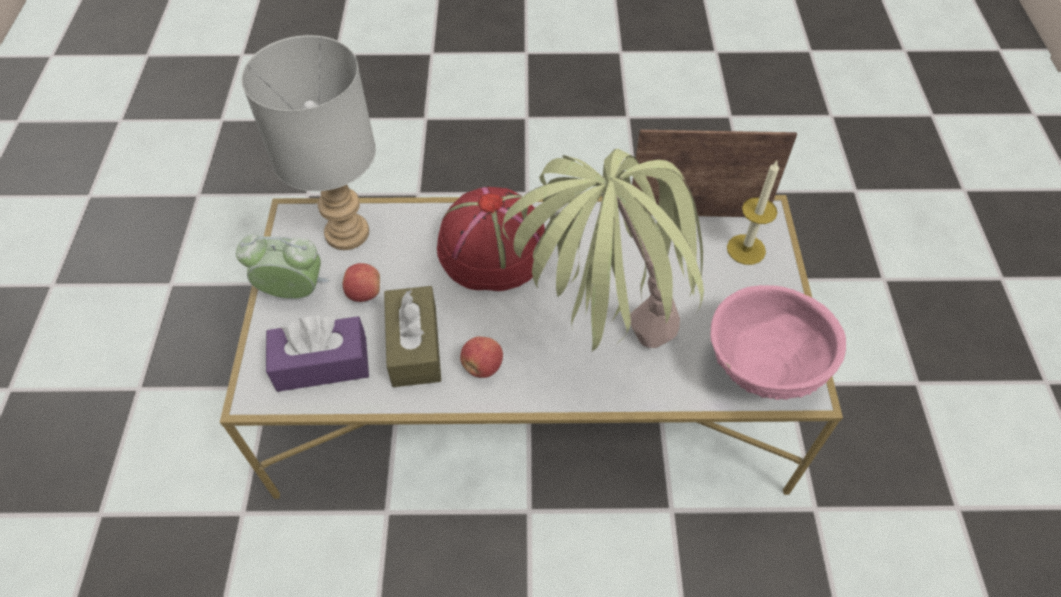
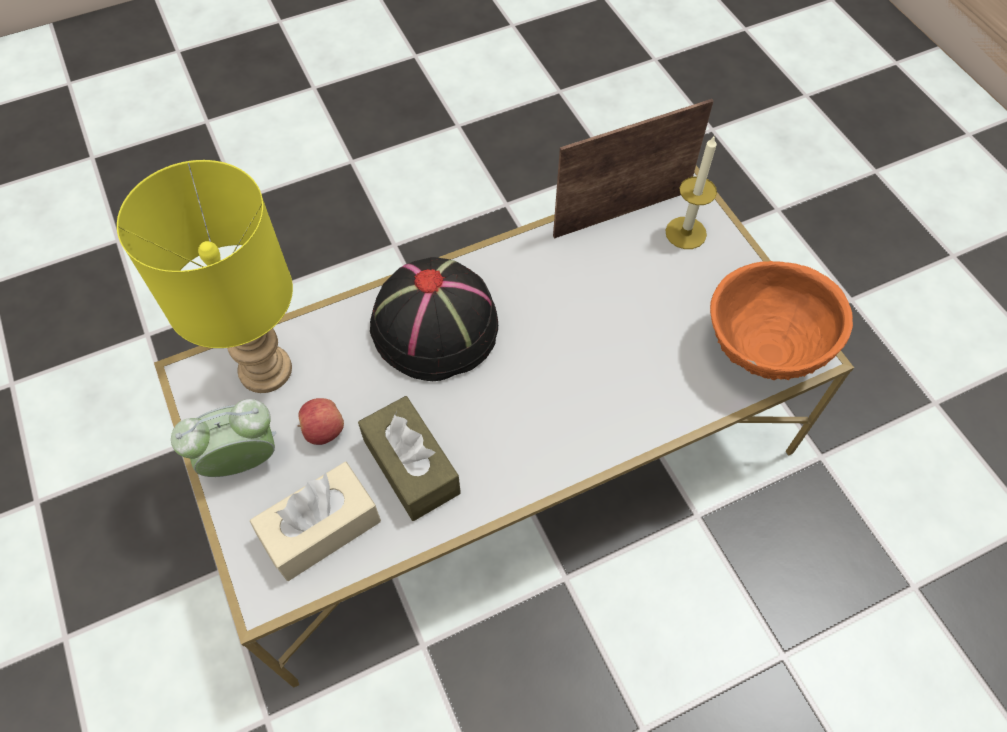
camera: 25 degrees left, 5 degrees up
(322, 364) = (321, 529): purple tissue box -> beige tissue box
(348, 231) = (266, 368): grey table lamp -> yellow table lamp
(482, 366) = (494, 459): apple -> none
(493, 248) = (436, 327): red hat -> black hat
(598, 346) = (598, 389): potted plant -> none
(761, 371) = (761, 352): pink bowl -> orange bowl

